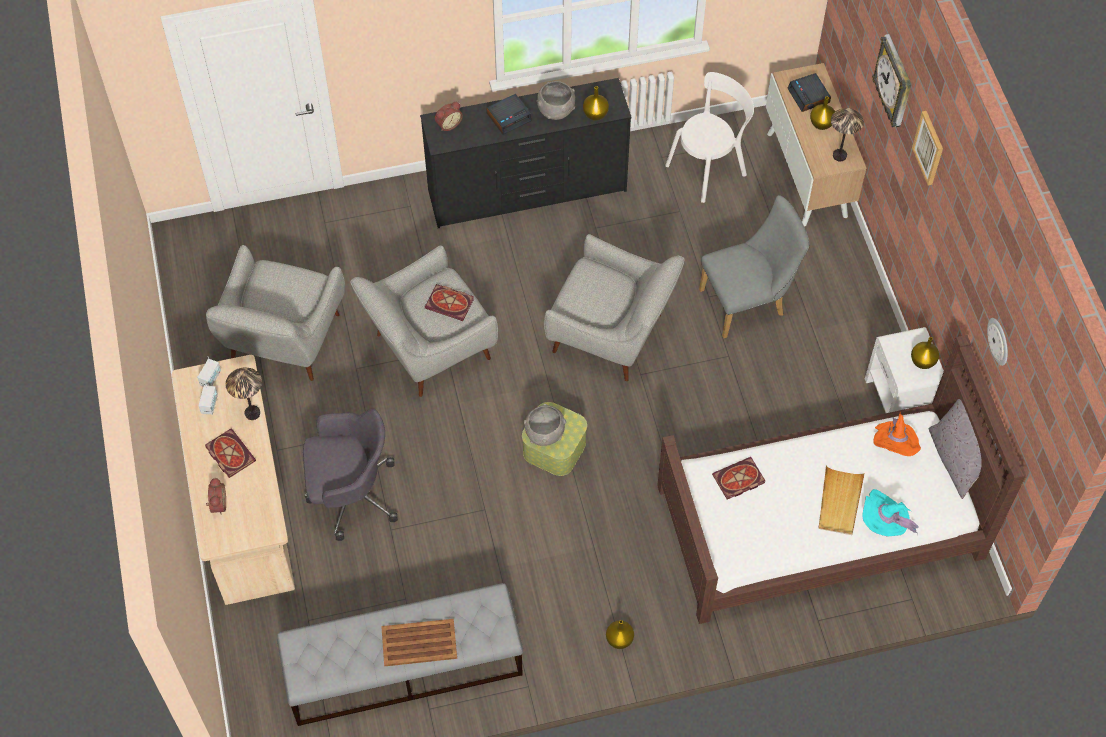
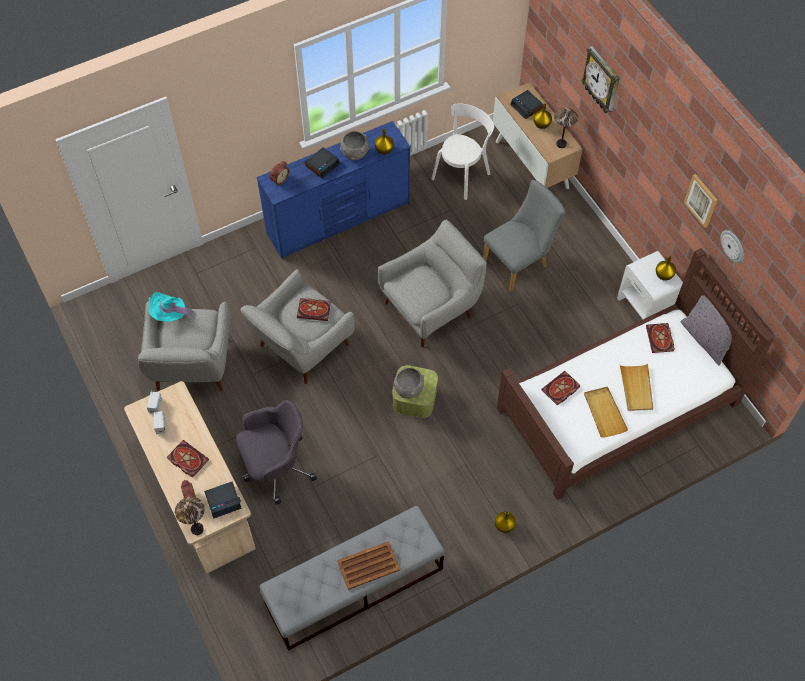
camera: 15 degrees left, 0 degrees up
(252, 413) = (195, 425): table lamp -> table lamp (197, 529)
(258, 516) = (223, 501): none -> alarm clock
(528, 192) = (339, 218): black dresser -> blue dresser
(612, 336) = (431, 308): grey armchair -> grey armchair turned 45 degrees counterclockwise
(786, 524) = (604, 413): none -> beige tray
(884, 523) = (672, 396): turquoise hat -> turquoise hat (170, 314)
(894, 446) = (660, 339): orange hat -> book
(929, 147) = (643, 120): picture -> picture (701, 200)

